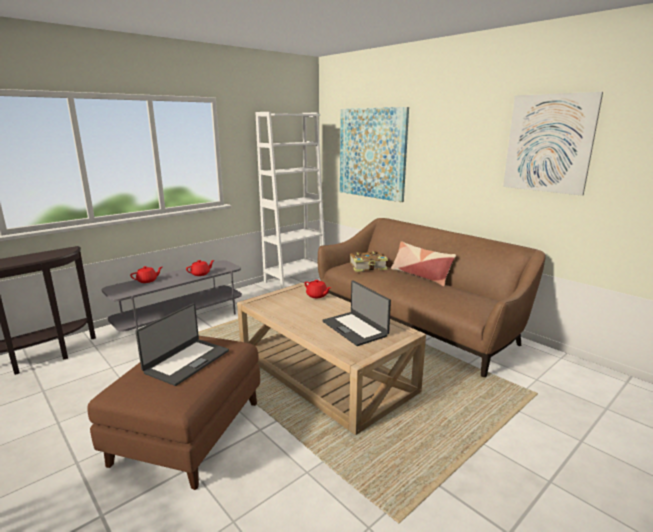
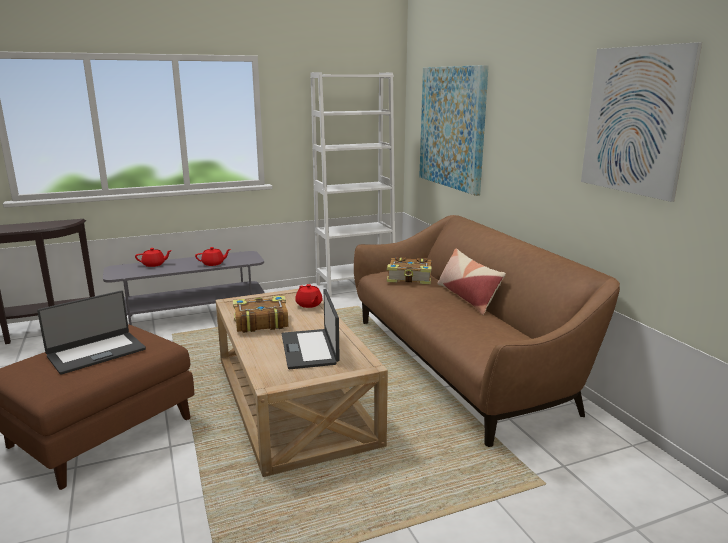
camera: 20 degrees right, 0 degrees up
(295, 314) = (260, 322): none -> book

